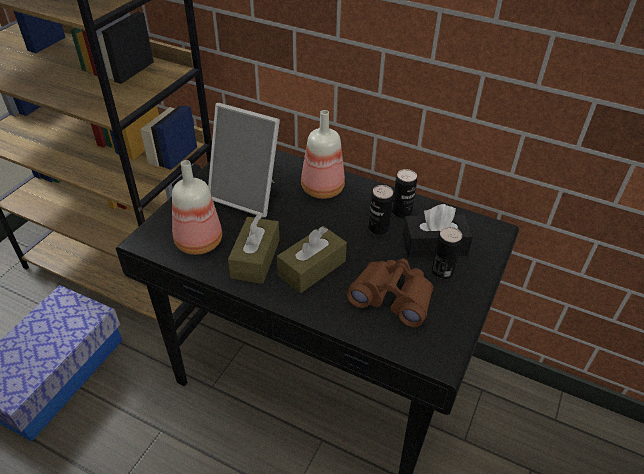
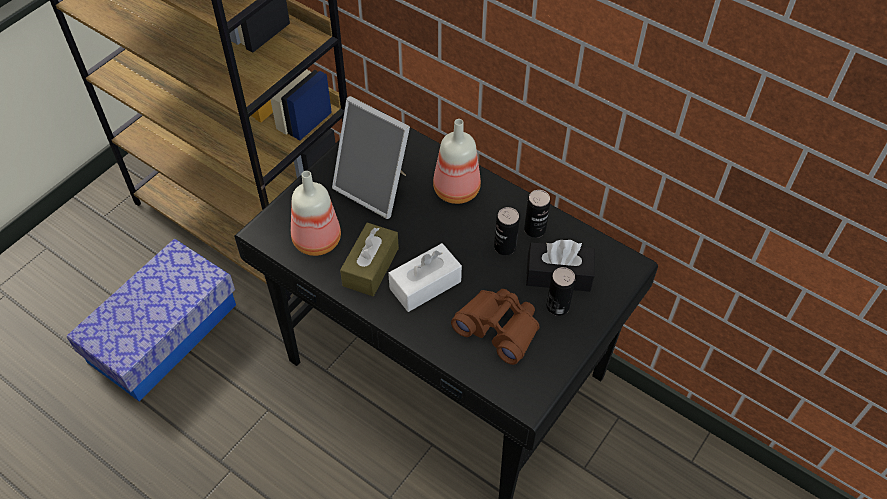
camera: 10 degrees right, 10 degrees up
(312, 268) = (425, 285): brown tissue box -> white tissue box

